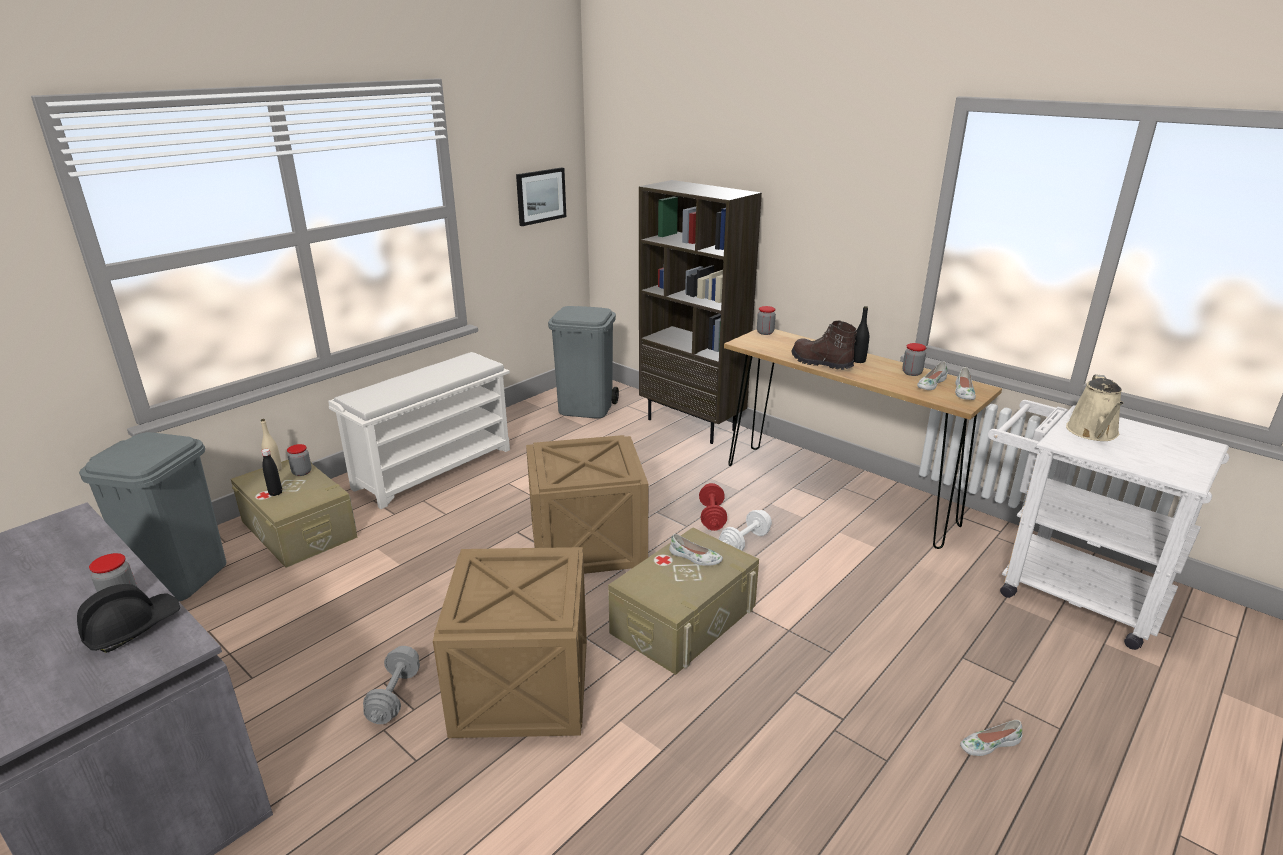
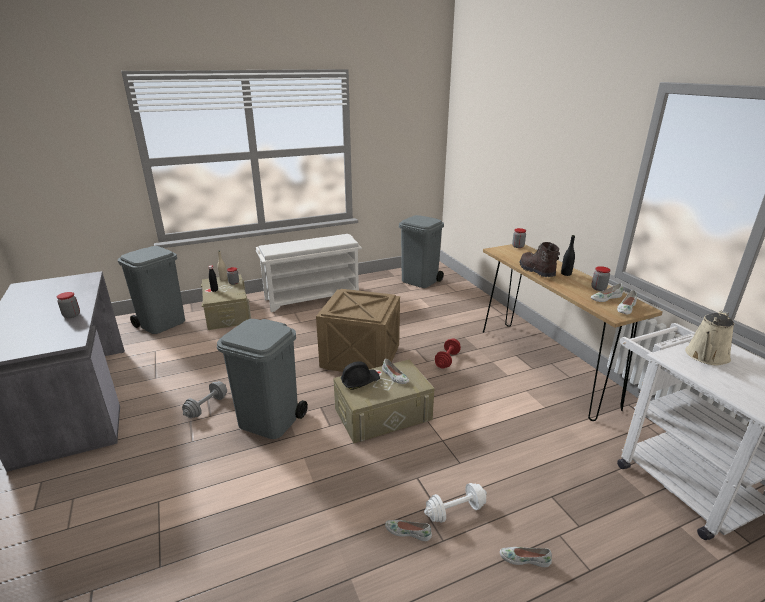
camera: 25 degrees right, 0 degrees up
(132, 628) = (63, 328): black hard hat -> black hard hat (360, 381)
(523, 684) = (270, 421): crate -> grey trash can
(540, 196) = (411, 145): picture -> none
(692, 424) = (478, 303): brown bookcase -> none
(744, 542) = (456, 380): white dumbbell -> white dumbbell (455, 511)
(838, 767) = (408, 531): none -> white shoe

